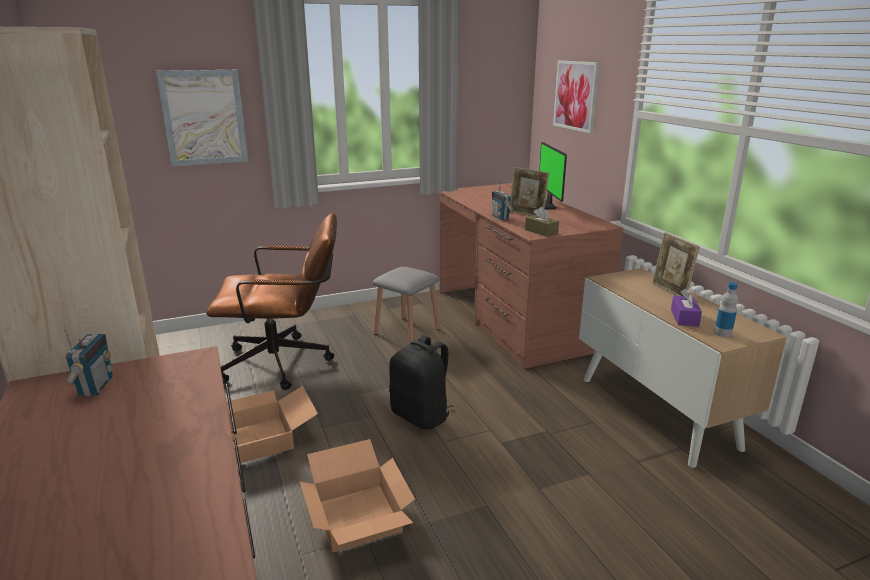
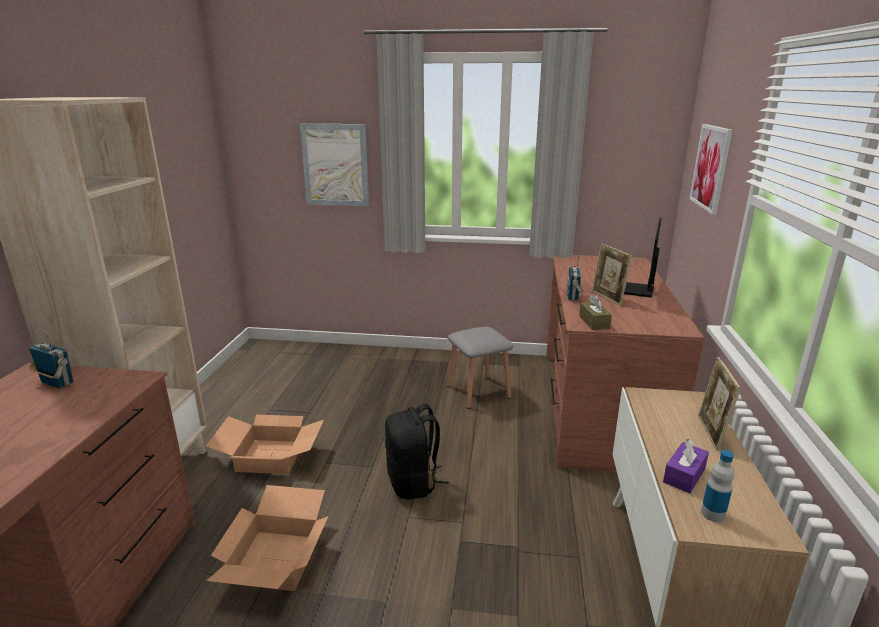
camera: 30 degrees right, 0 degrees up
(95, 387) = (56, 383): radio -> radio turned 90 degrees counterclockwise
(286, 363) = (352, 393): brown office chair -> none

